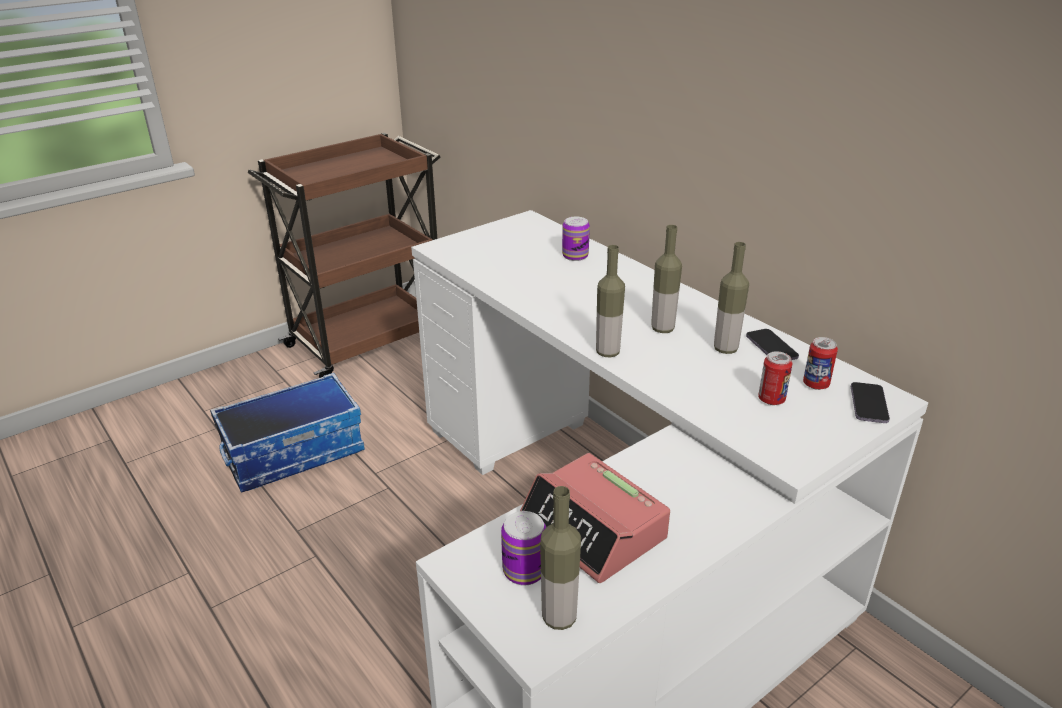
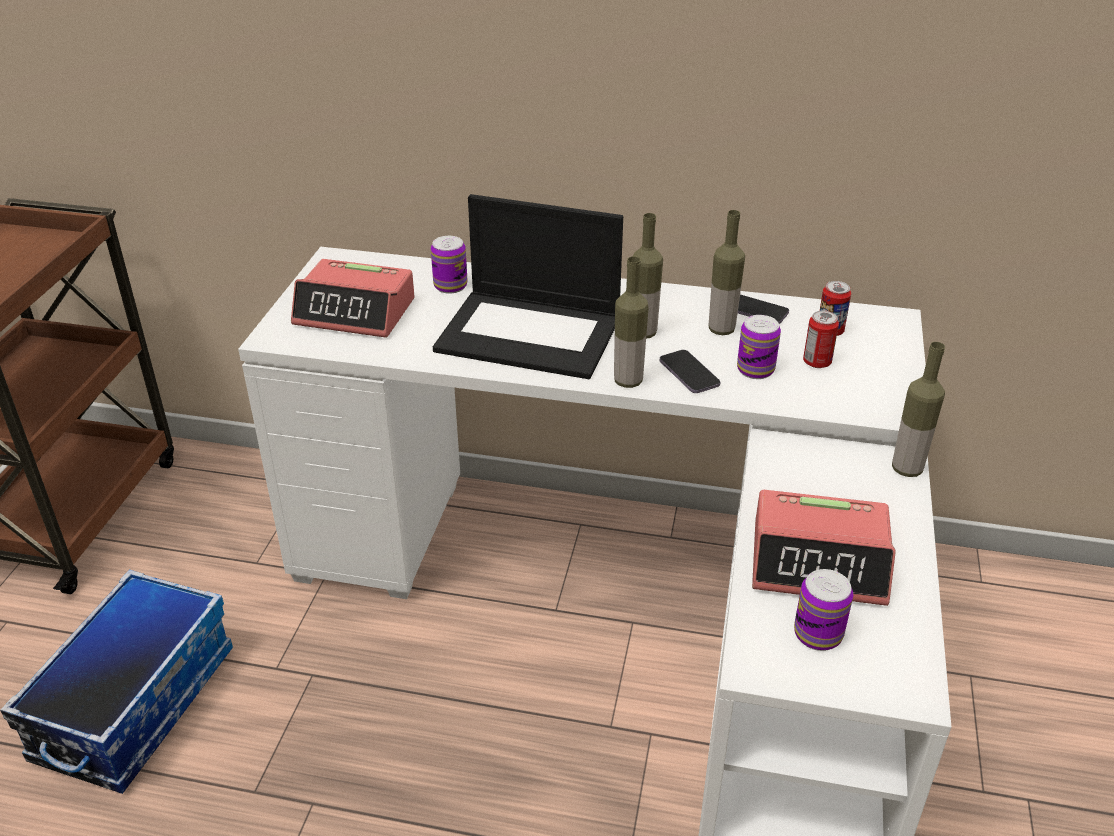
camera: 40 degrees left, 5 degrees up
(498, 250) = (355, 312): none -> alarm clock
(559, 618) = (895, 655): bottle -> bottle (907, 469)
(585, 300) = (531, 334): none -> laptop
(713, 384) = (755, 369): none -> can
(868, 404) = (886, 332): phone -> phone (689, 374)

